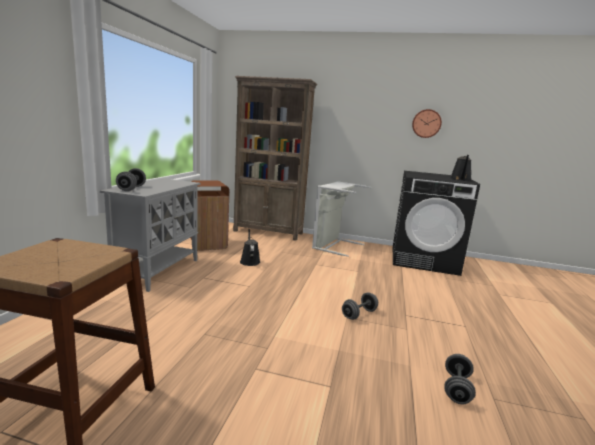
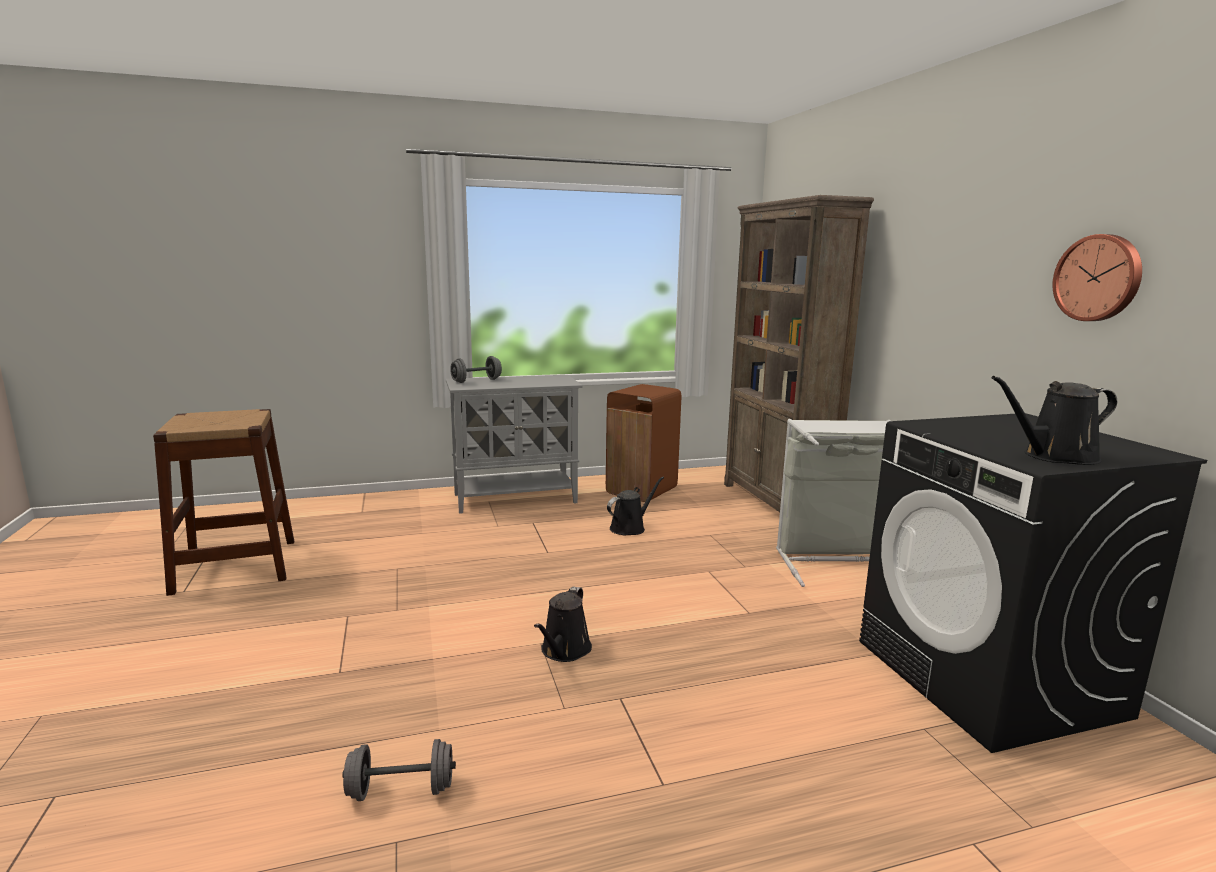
camera: 60 degrees right, 0 degrees up
(359, 314) = (564, 651): grey dumbbell -> black watering can

